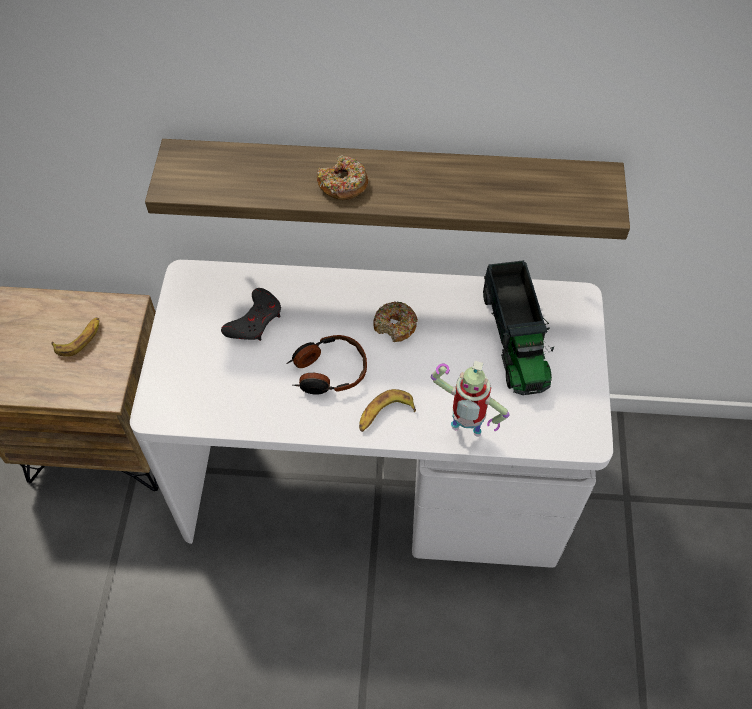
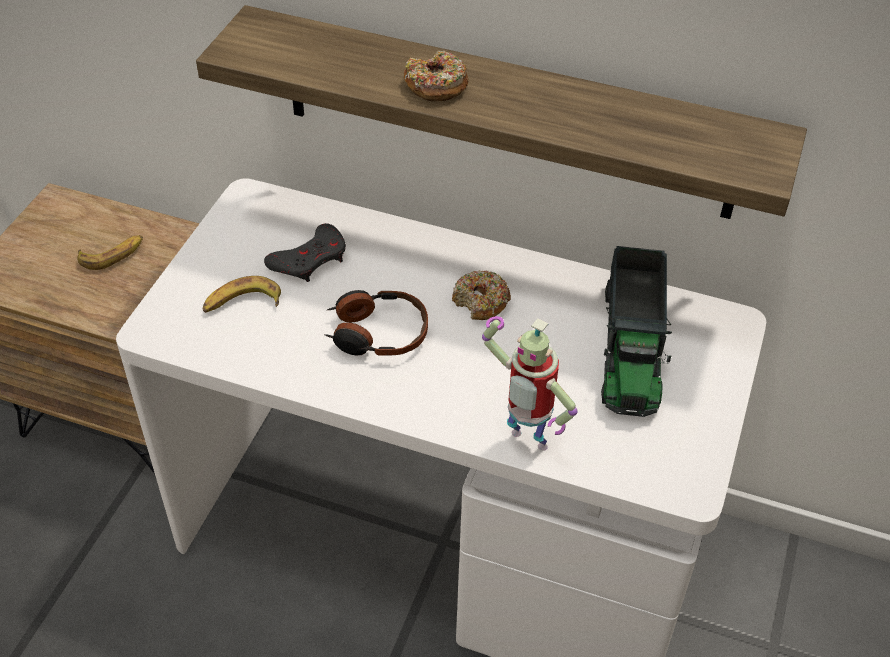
camera: 15 degrees right, 10 degrees down
(385, 415) = (430, 397): banana -> banana (242, 303)

